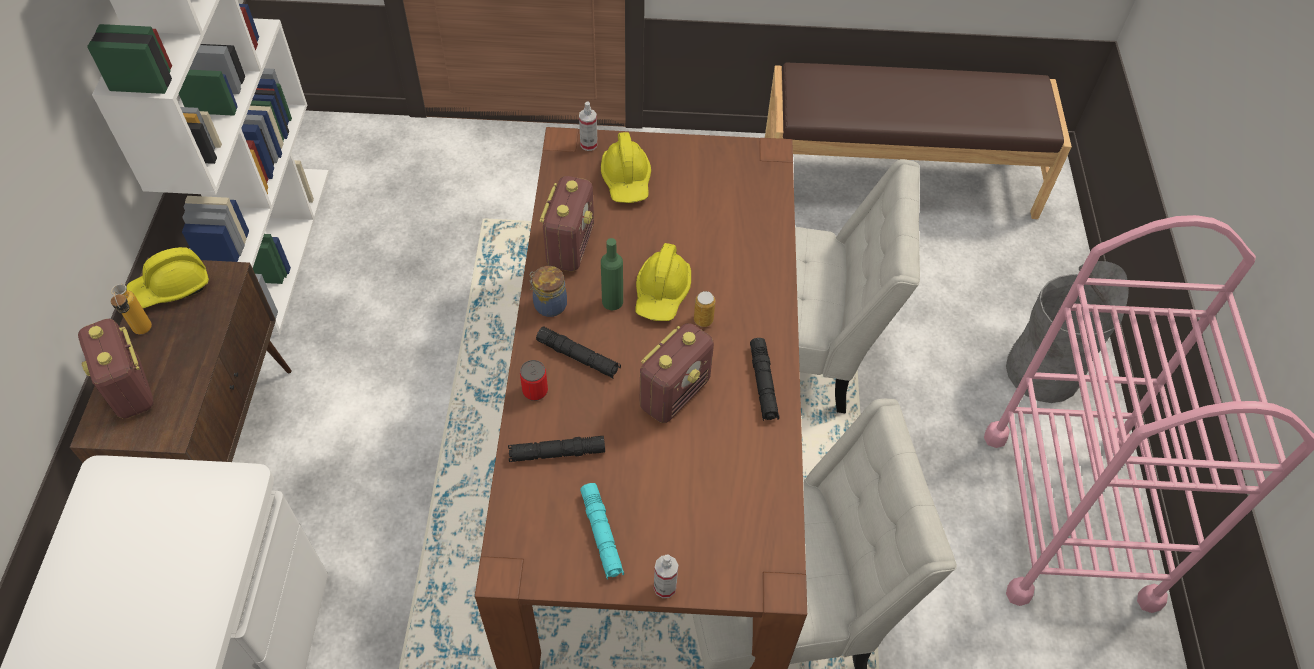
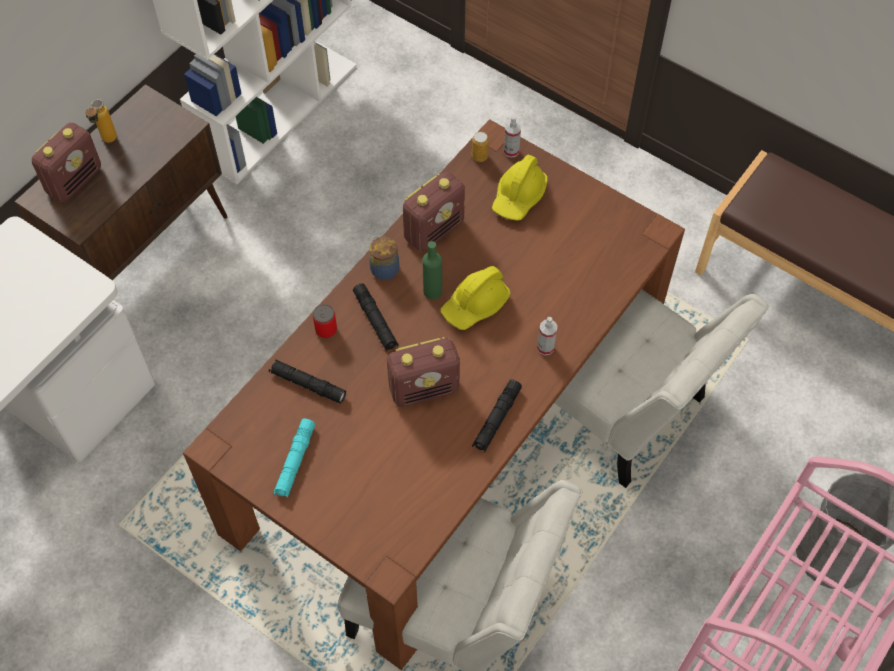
camera: 35 degrees right, 5 degrees up
(131, 389) = (75, 180): radio -> radio turned 150 degrees counterclockwise
(171, 287) = (146, 116): yellow hard hat -> none
(665, 587) = (310, 524): spray bottle -> spray bottle (545, 347)
(703, 320) = (490, 343): can -> can (479, 156)

